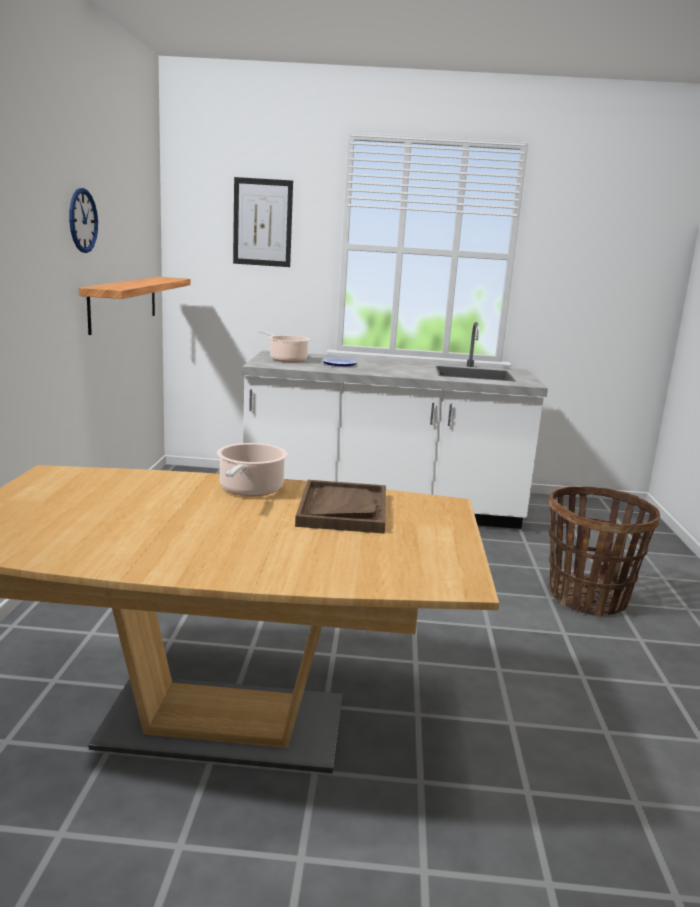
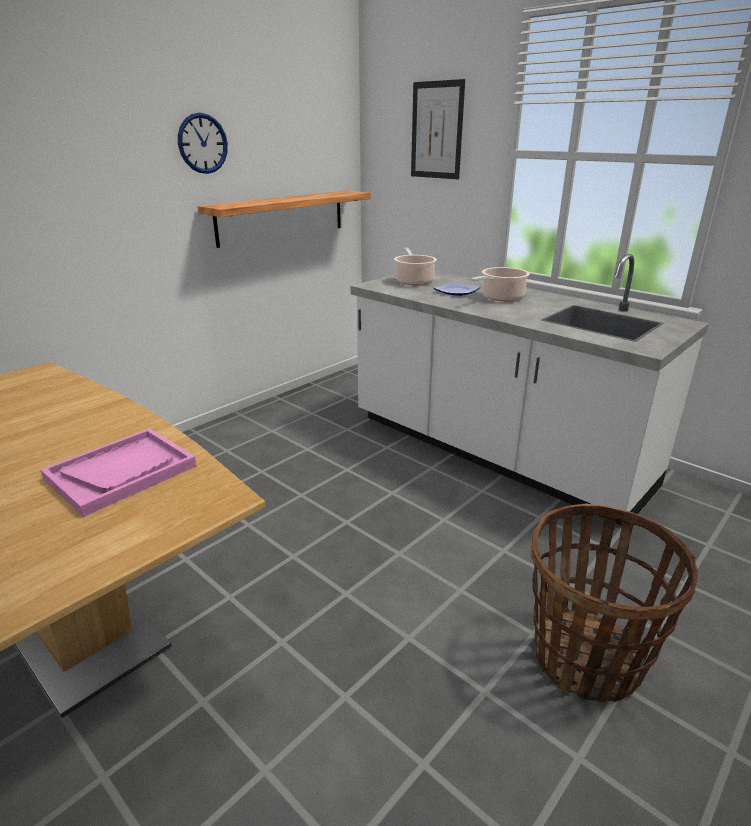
camera: 40 degrees right, 10 degrees up
(250, 490) = (109, 425): cooking pot -> cooking pot (500, 298)
(342, 509) = (121, 472): brown tray -> pink tray

